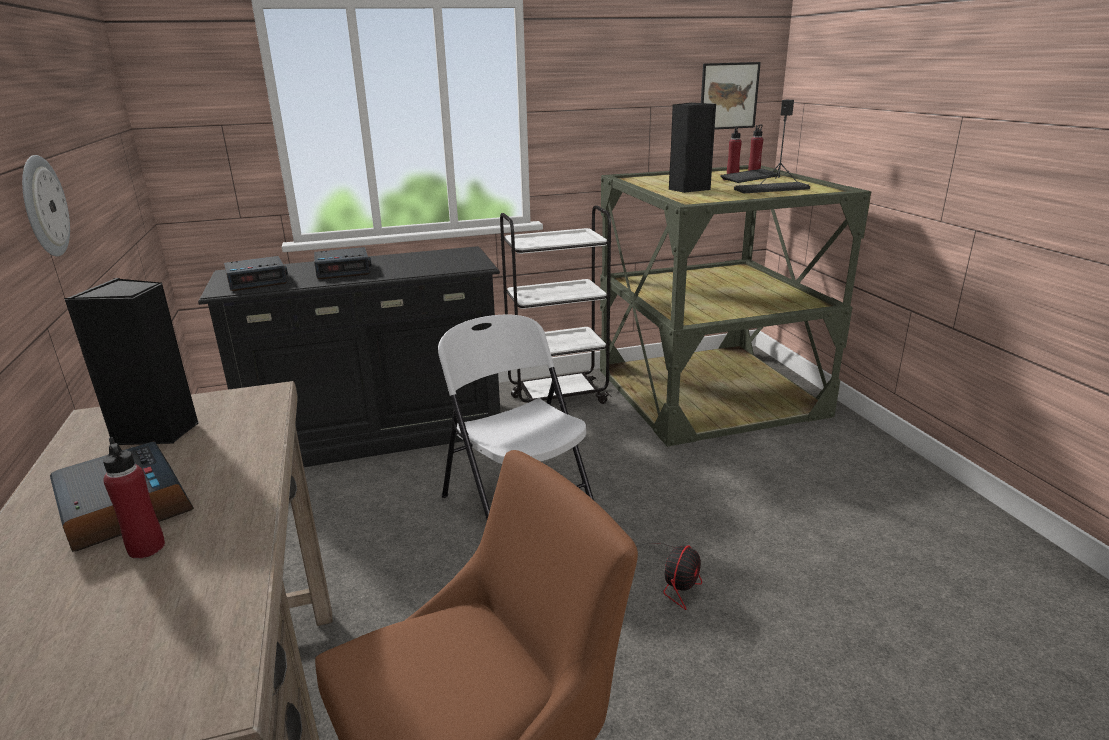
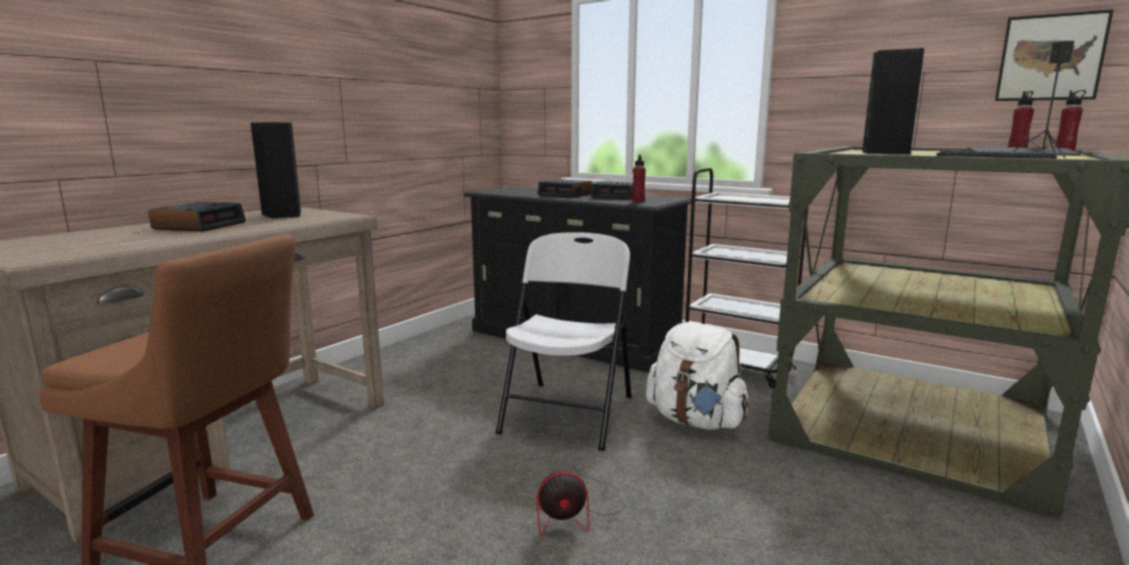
camera: 50 degrees right, 10 degrees down
(43, 206) = (344, 101): wall clock -> none
(146, 548) = (162, 234): red bottle -> red bottle (638, 201)
(257, 280) = (511, 191): alarm clock -> alarm clock (617, 196)
(607, 458) = (696, 421): none -> white backpack

